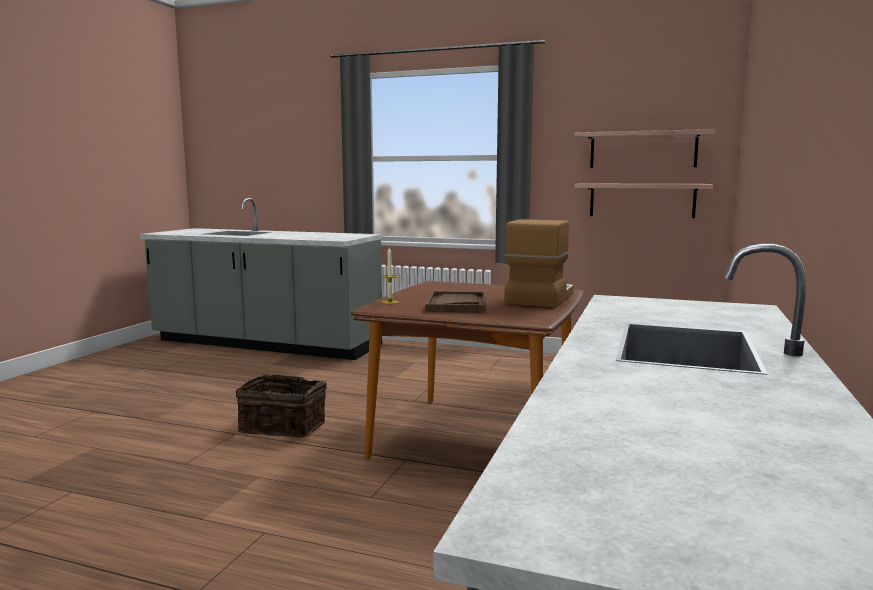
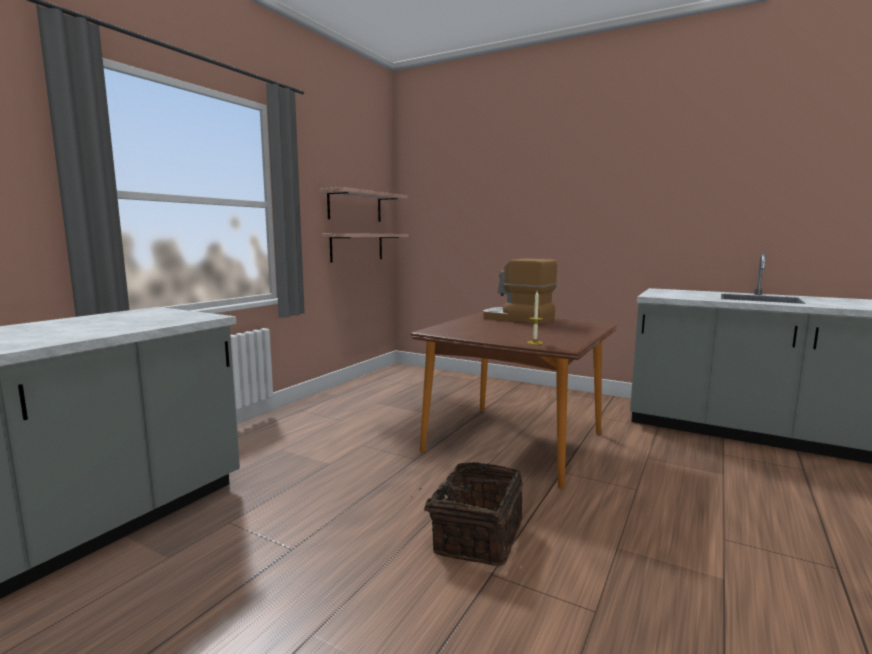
camera: 80 degrees left, 0 degrees up
(457, 304) = (544, 331): brown tray -> none

